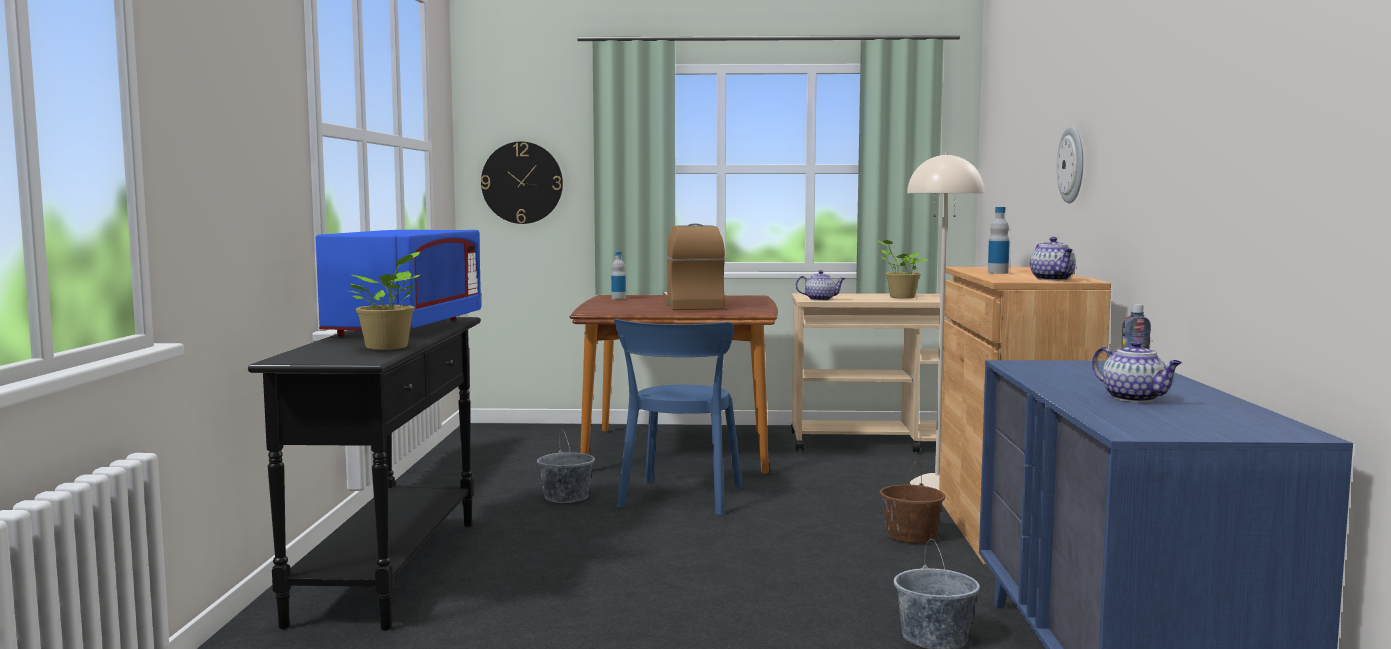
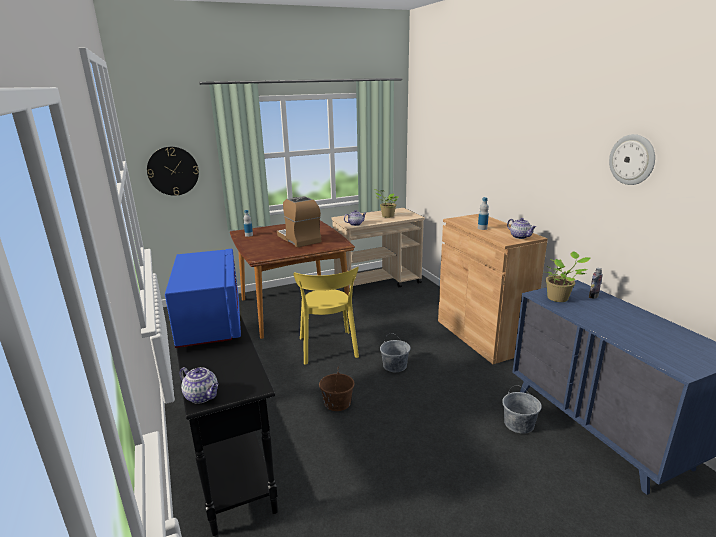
camera: 25 degrees left, 15 degrees up
(389, 347) = (242, 360): potted plant -> potted plant (559, 298)
(566, 497) = (271, 362): grey bucket -> grey bucket (395, 366)
(680, 499) = (328, 349): blue chair -> yellow chair
(911, 536) = (449, 351): brown bucket -> brown bucket (337, 403)
(937, 483) = (427, 309): beige floor lamp -> none
(1072, 165) = (503, 169): wall clock -> wall clock (632, 159)
(1135, 398) = (632, 328): teapot -> teapot (202, 396)

